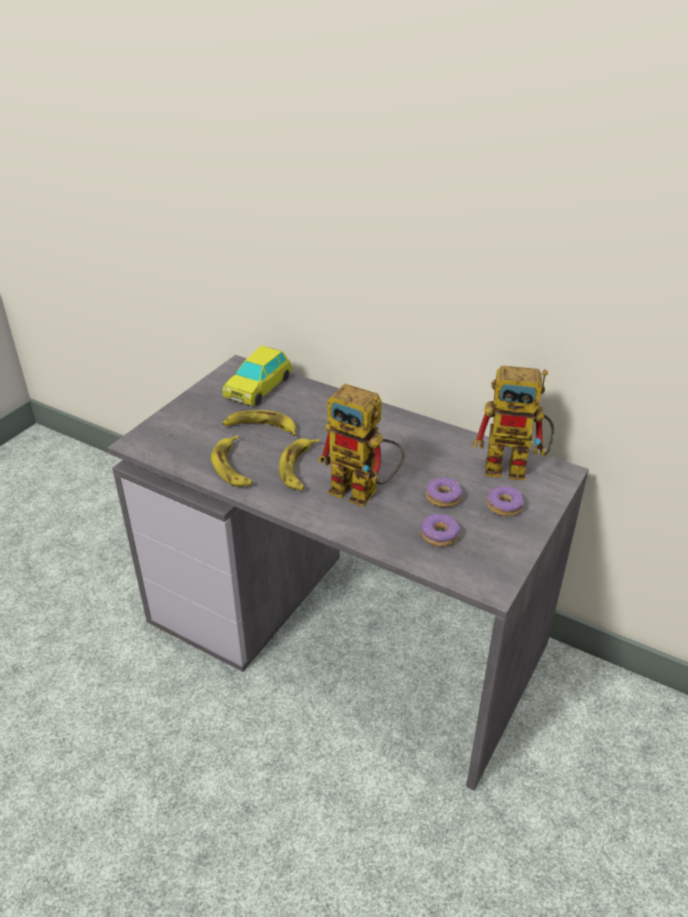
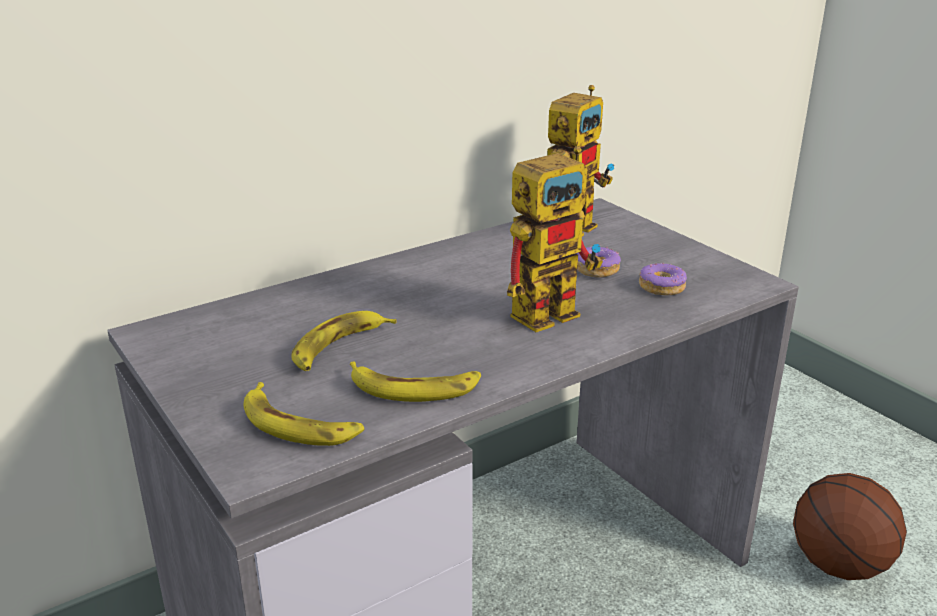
camera: 65 degrees left, 10 degrees down
(258, 388) = (232, 329): toy car -> none
(299, 468) = (464, 339): banana -> banana (299, 424)
(504, 506) = (633, 245): donut -> none
(519, 864) = (840, 565): none -> basketball

